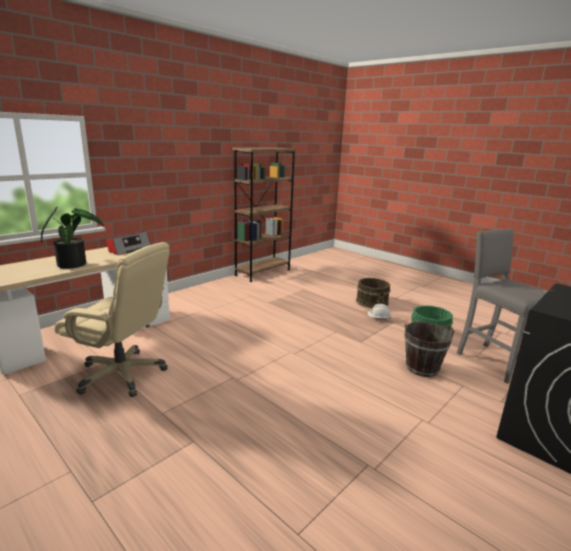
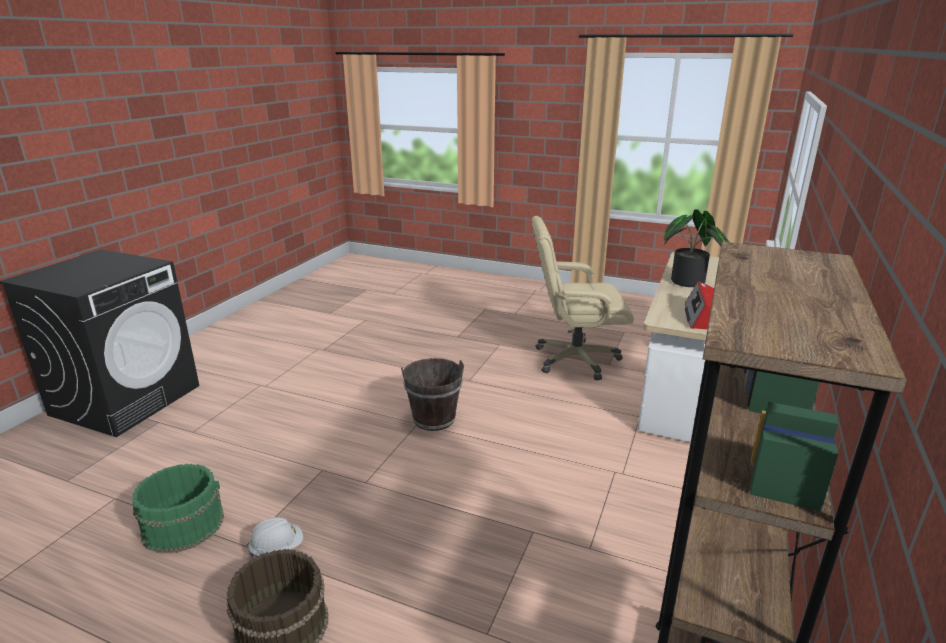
camera: 160 degrees right, 5 degrees up
(422, 368) = (236, 444): brown bucket -> brown bucket (434, 419)
(494, 361) = (103, 486): grey stool -> none

